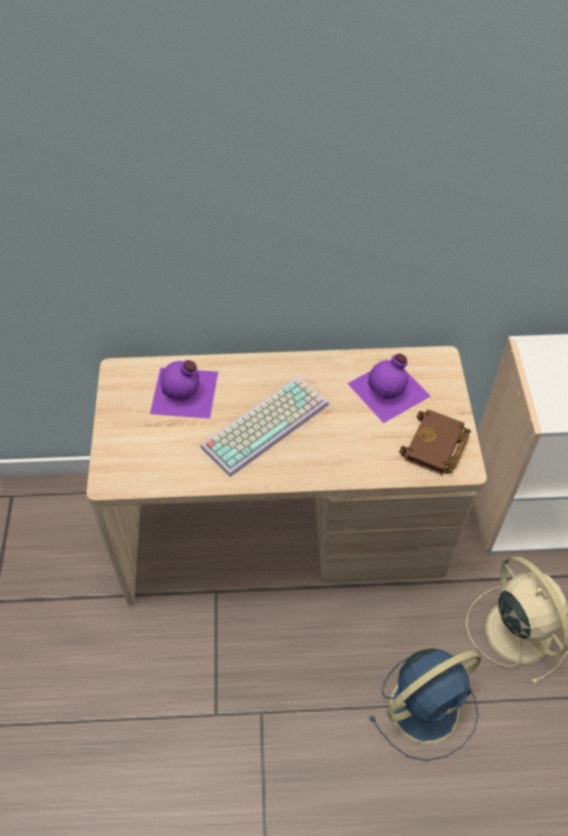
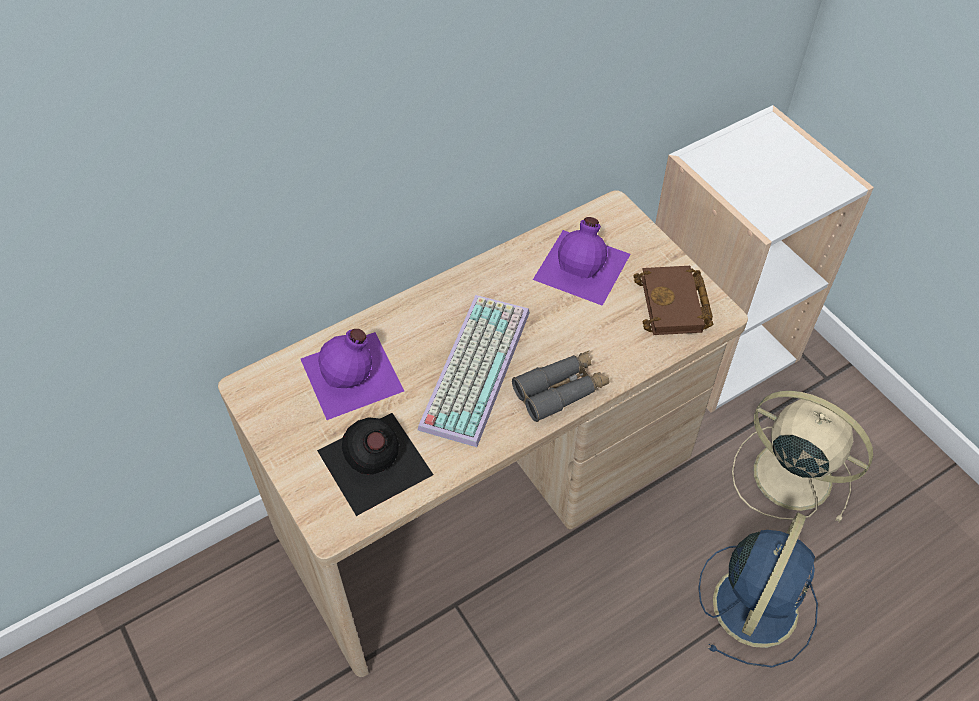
camera: 30 degrees left, 0 degrees up
(158, 456) = (374, 464): none -> black bottle
(312, 467) = (561, 390): none -> grey binoculars

